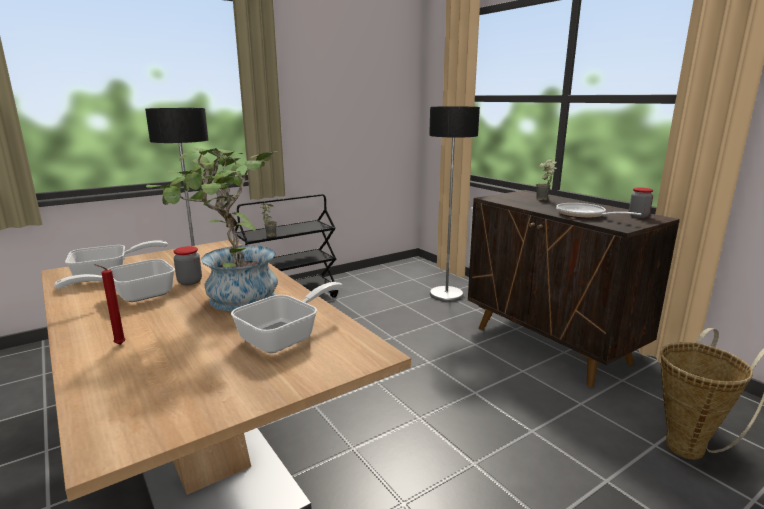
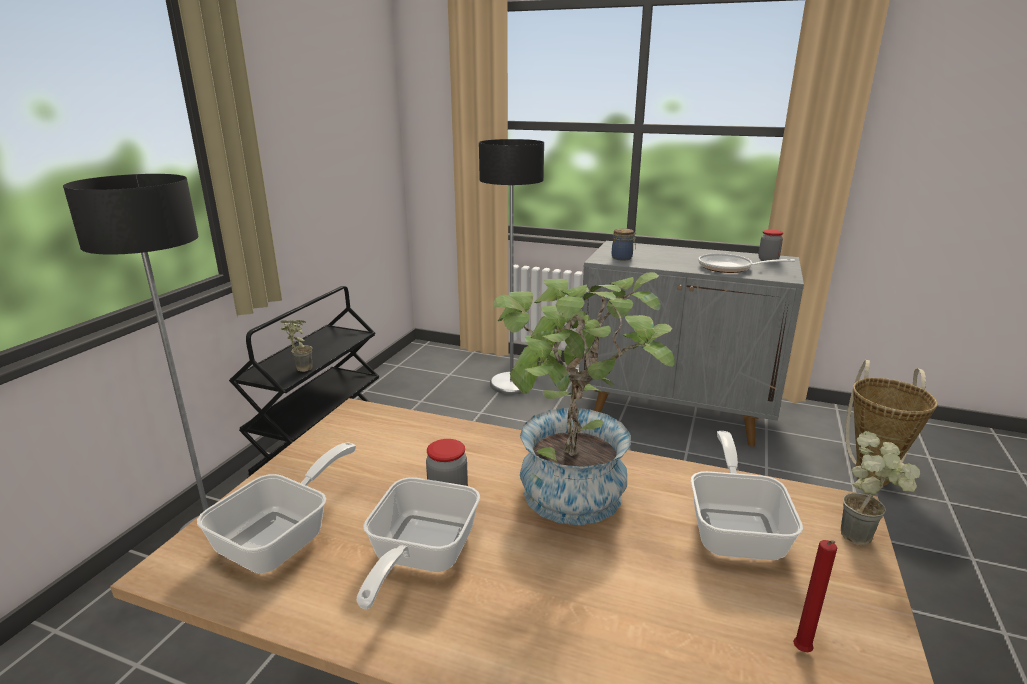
camera: 35 degrees left, 5 degrees up
(118, 345) = (584, 650): red candle -> red candle (801, 652)
(509, 199) = (622, 258): none -> jar
(545, 200) = (655, 252): potted plant -> potted plant (865, 537)
(551, 345) = (676, 413): brown cabinet -> grey cabinet

